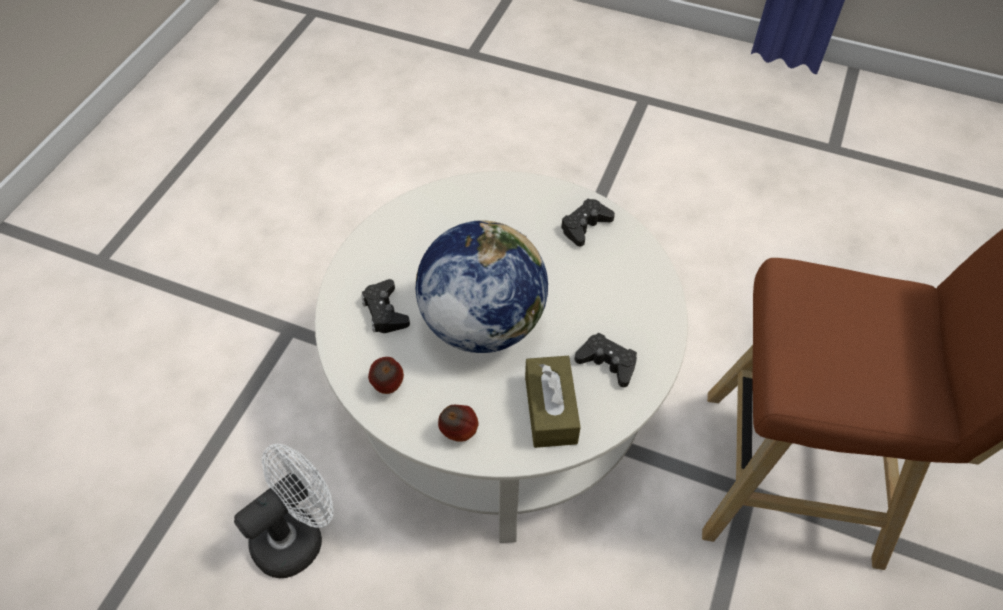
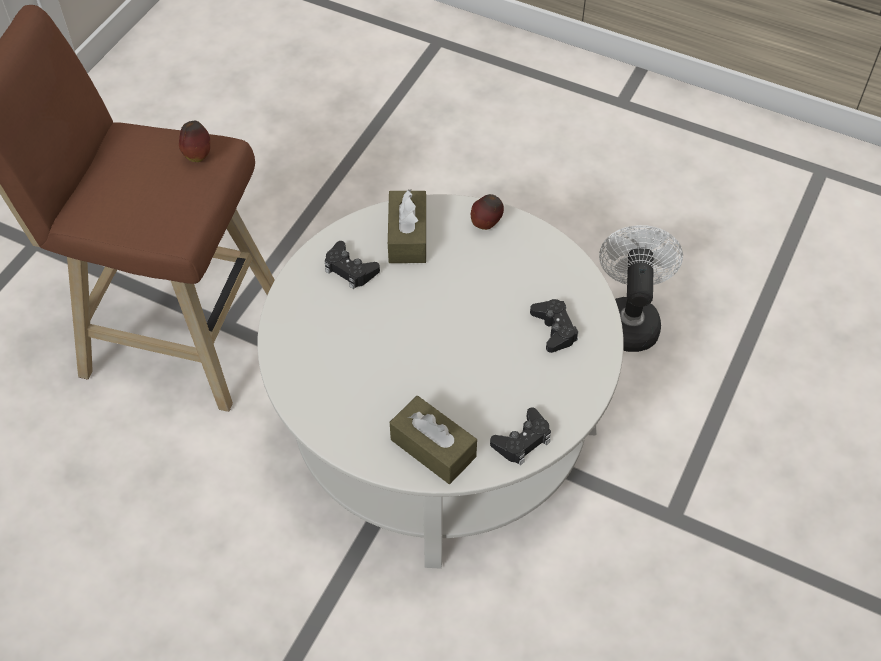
camera: 175 degrees left, 0 degrees up
(297, 535) = (629, 319): white fan -> white fan turned 135 degrees clockwise
(388, 386) = (547, 263): apple -> apple (198, 155)
(482, 323) = (460, 312): globe -> none
(497, 201) = (433, 448): none -> brown tissue box
(585, 226) = (339, 408): black game controller -> black game controller (522, 441)

